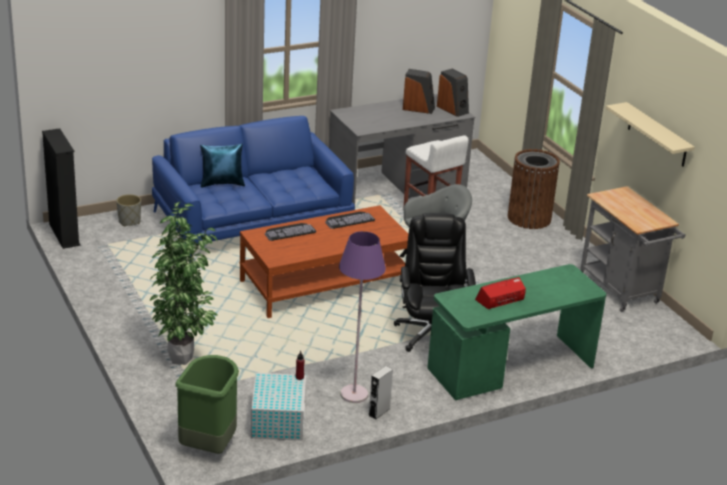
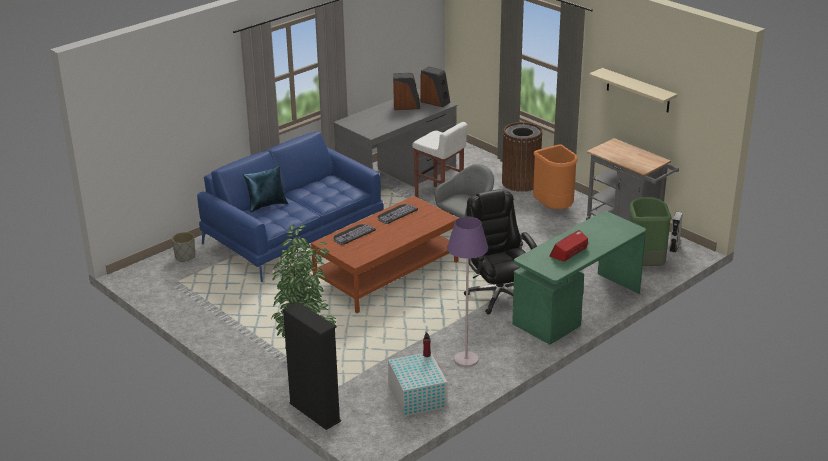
camera: 15 degrees left, 0 degrees up
(64, 234) = (133, 281): black bookcase -> black bookcase (315, 412)
(209, 445) = (372, 431): green trash can -> green trash can (643, 265)
(379, 412) = (494, 369): grey speaker -> grey speaker (674, 247)
(550, 253) = (554, 208): none -> orange trash can

